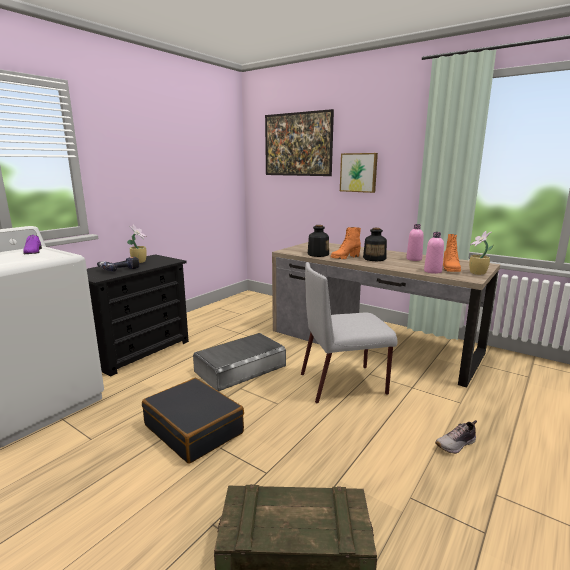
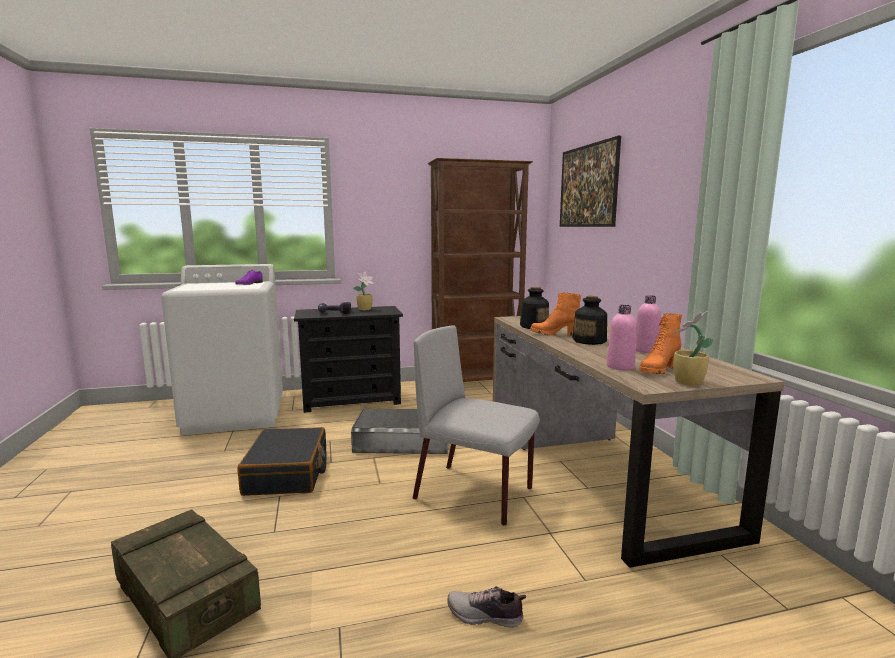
camera: 40 degrees right, 5 degrees down
(219, 309) = (477, 383): none -> brown bookcase
(359, 172) = (641, 221): picture -> none

